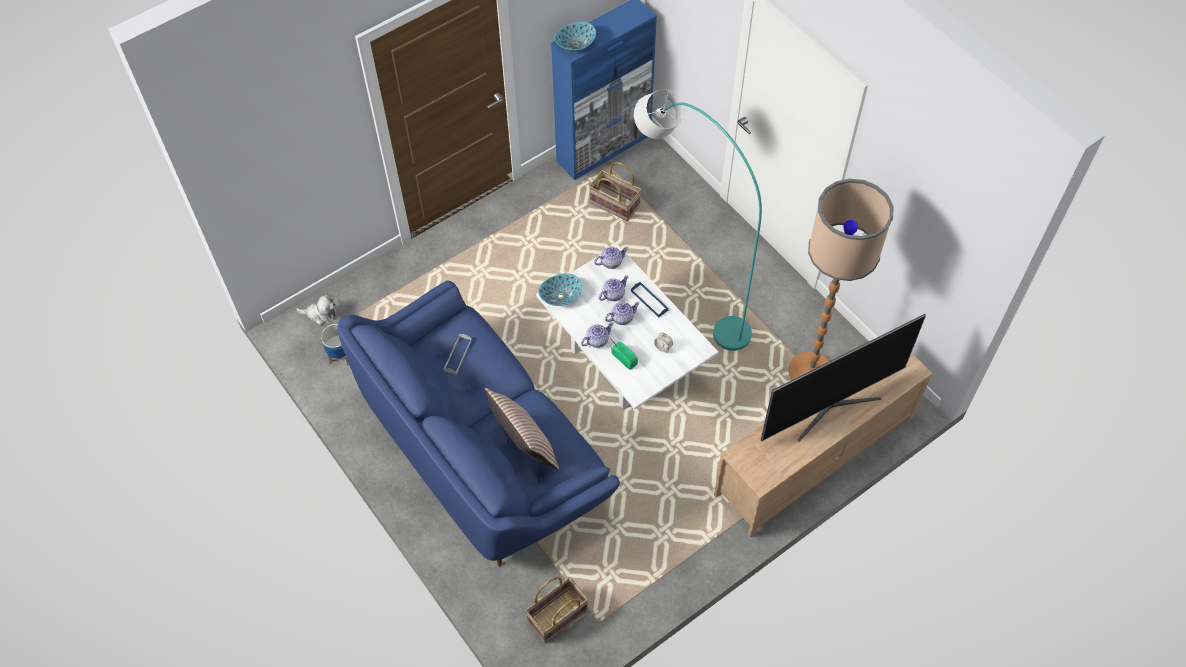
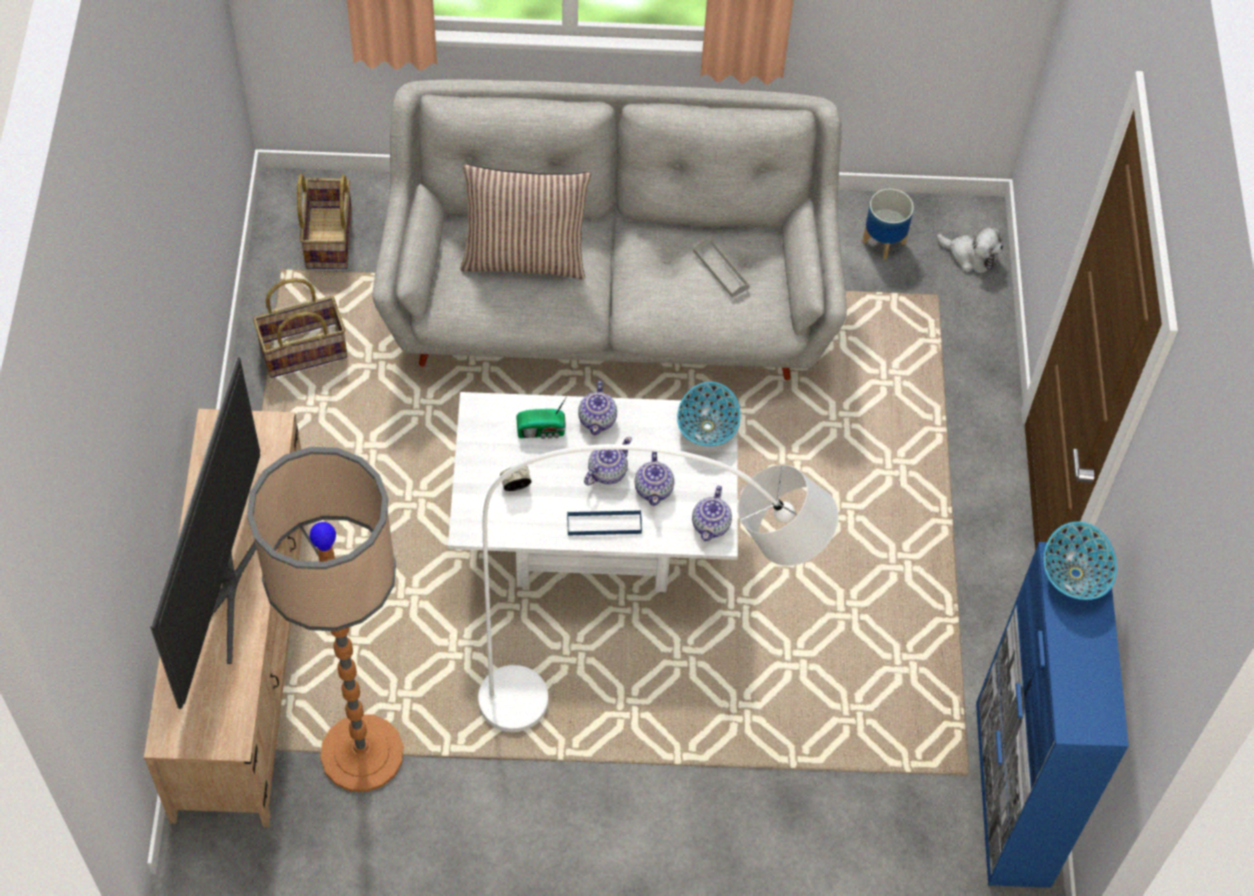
camera: 125 degrees right, 0 degrees up
(320, 314) = (970, 256): plush toy -> plush toy turned 105 degrees counterclockwise
(483, 448) = (610, 302): blue sofa -> grey sofa
(614, 205) = (881, 722): basket -> basket (303, 350)
(621, 318) = (606, 472): teapot -> teapot turned 150 degrees counterclockwise
(686, 287) = (645, 705): turquoise floor lamp -> white floor lamp

